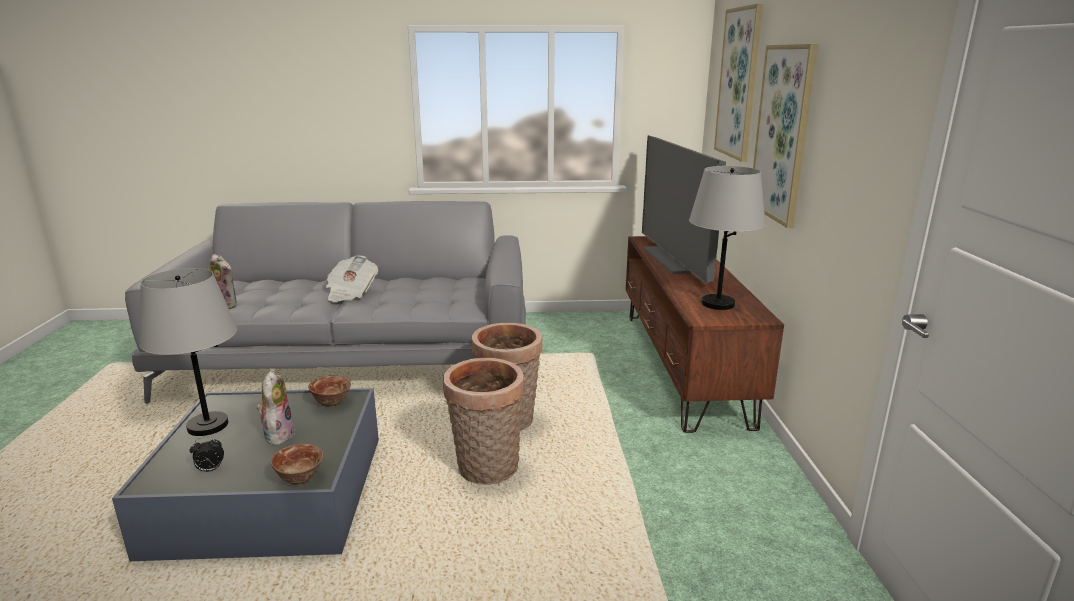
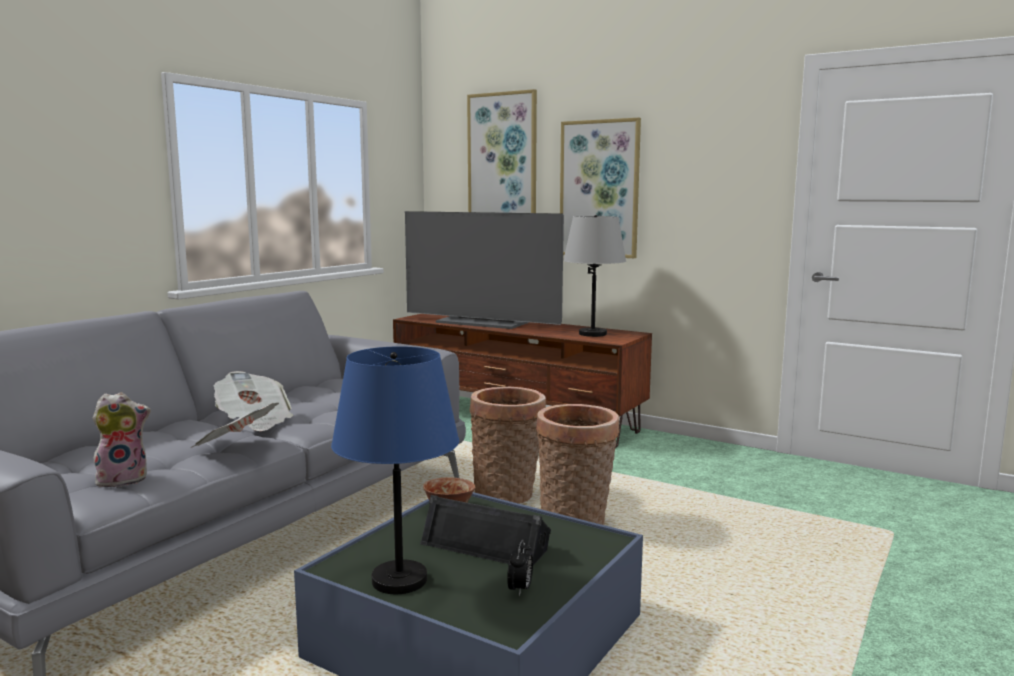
camera: 55 degrees left, 10 degrees down
(207, 426) = (400, 580): grey table lamp -> blue table lamp
(278, 435) = (486, 545): plush toy -> black speaker
(295, 307) = (236, 447): none -> newspaper
(300, 478) = (601, 545): bowl -> none

